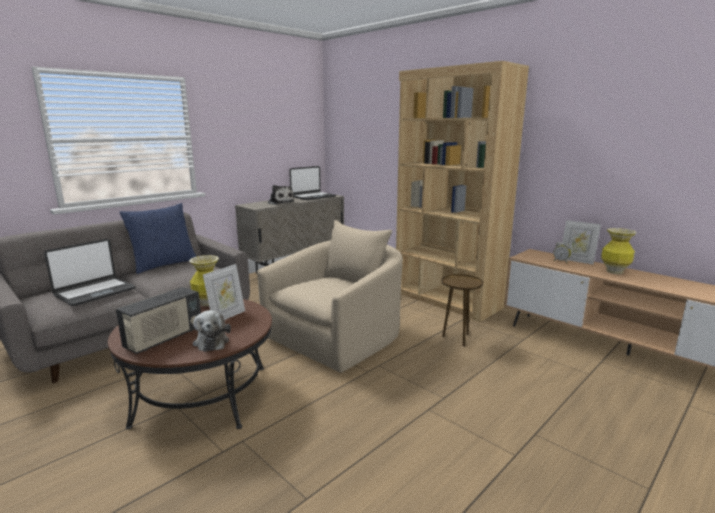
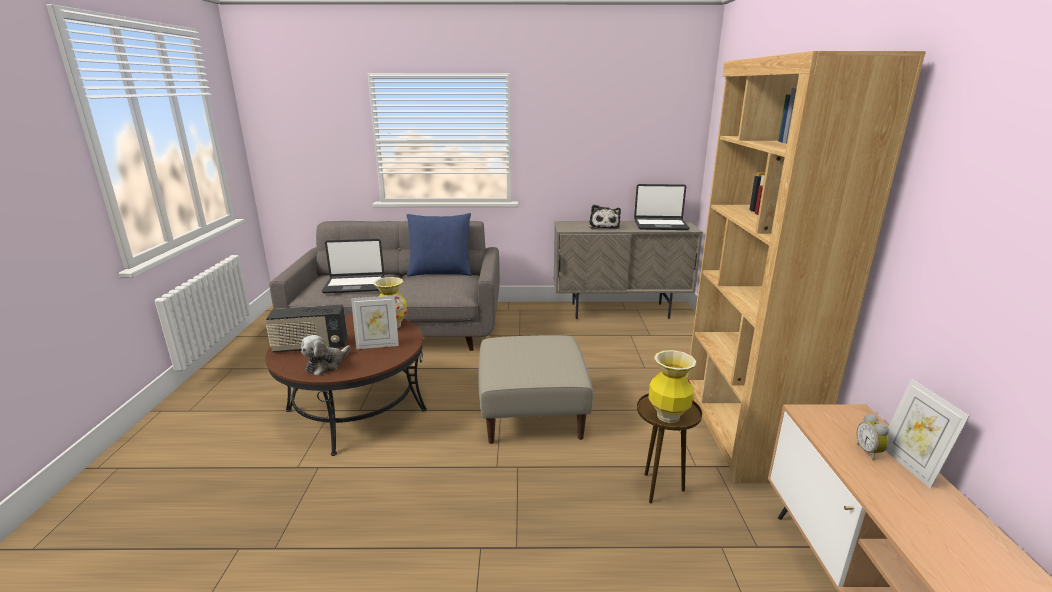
camera: 45 degrees right, 5 degrees up
(338, 337) = (532, 413): beige armchair -> beige ottoman
(614, 271) = (944, 525): vase -> vase (668, 416)

